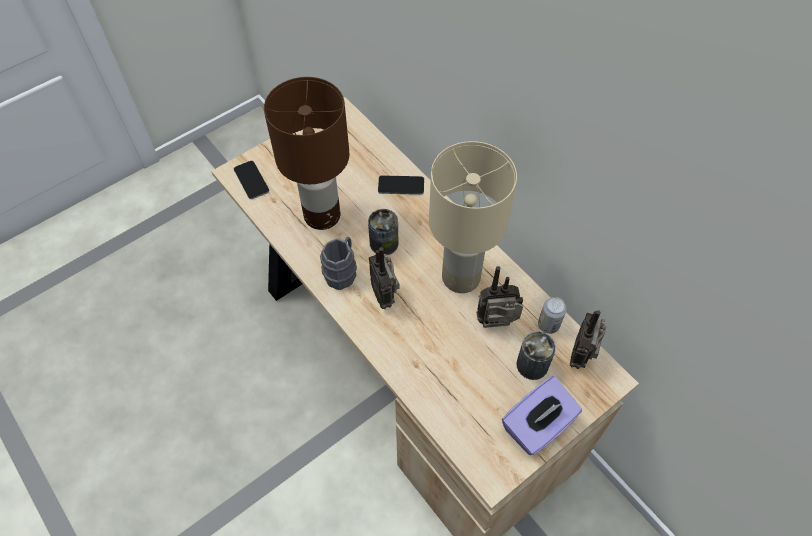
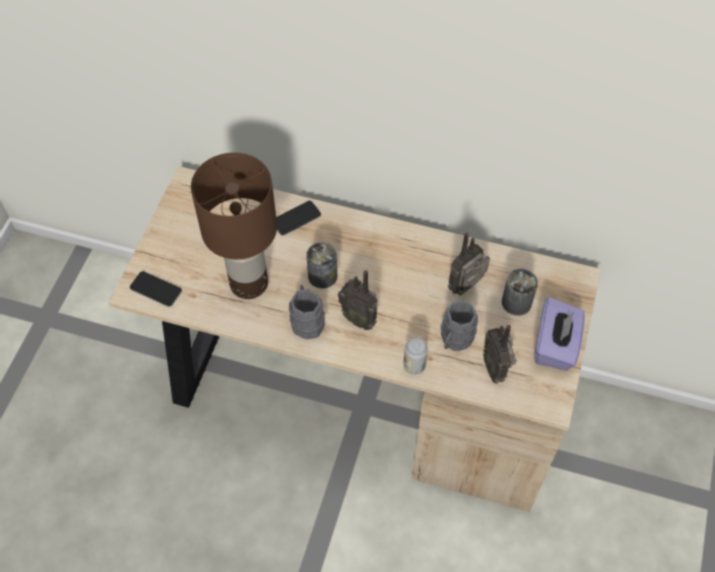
camera: 35 degrees left, 0 degrees up
(450, 363) = (454, 339): none -> grey mug
(462, 277) = (409, 266): beige table lamp -> none
(548, 325) = (504, 264): can -> can (414, 365)
(581, 356) = (546, 273): radio -> radio (496, 368)

